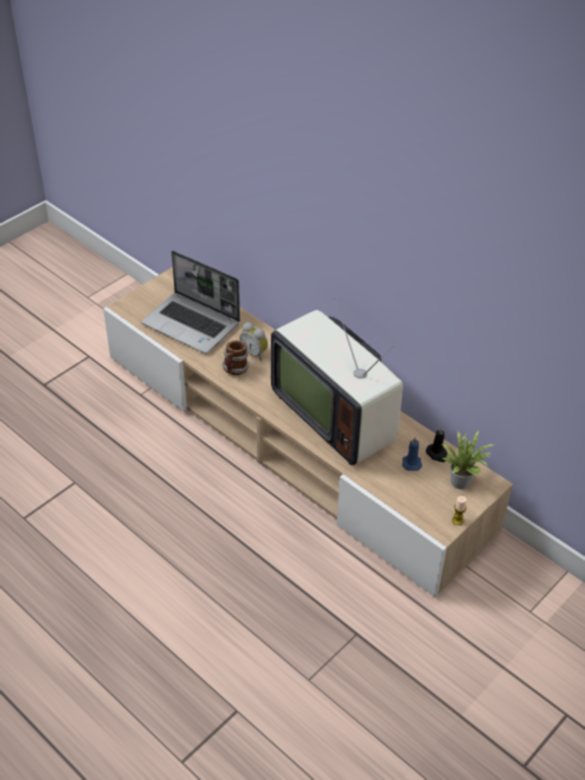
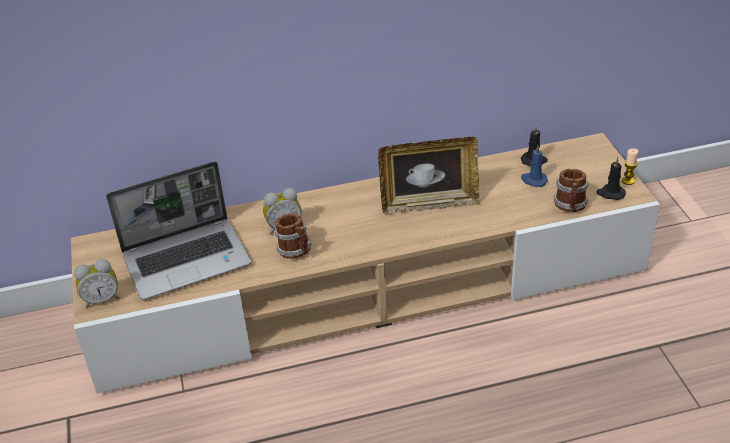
camera: 55 degrees left, 5 degrees down
(133, 306) = (102, 299): none -> alarm clock
(336, 415) = (429, 204): television -> picture frame
(395, 496) = (570, 207): none -> mug
(432, 514) = (610, 193): none -> black candle
(462, 480) = (579, 159): potted plant -> none

